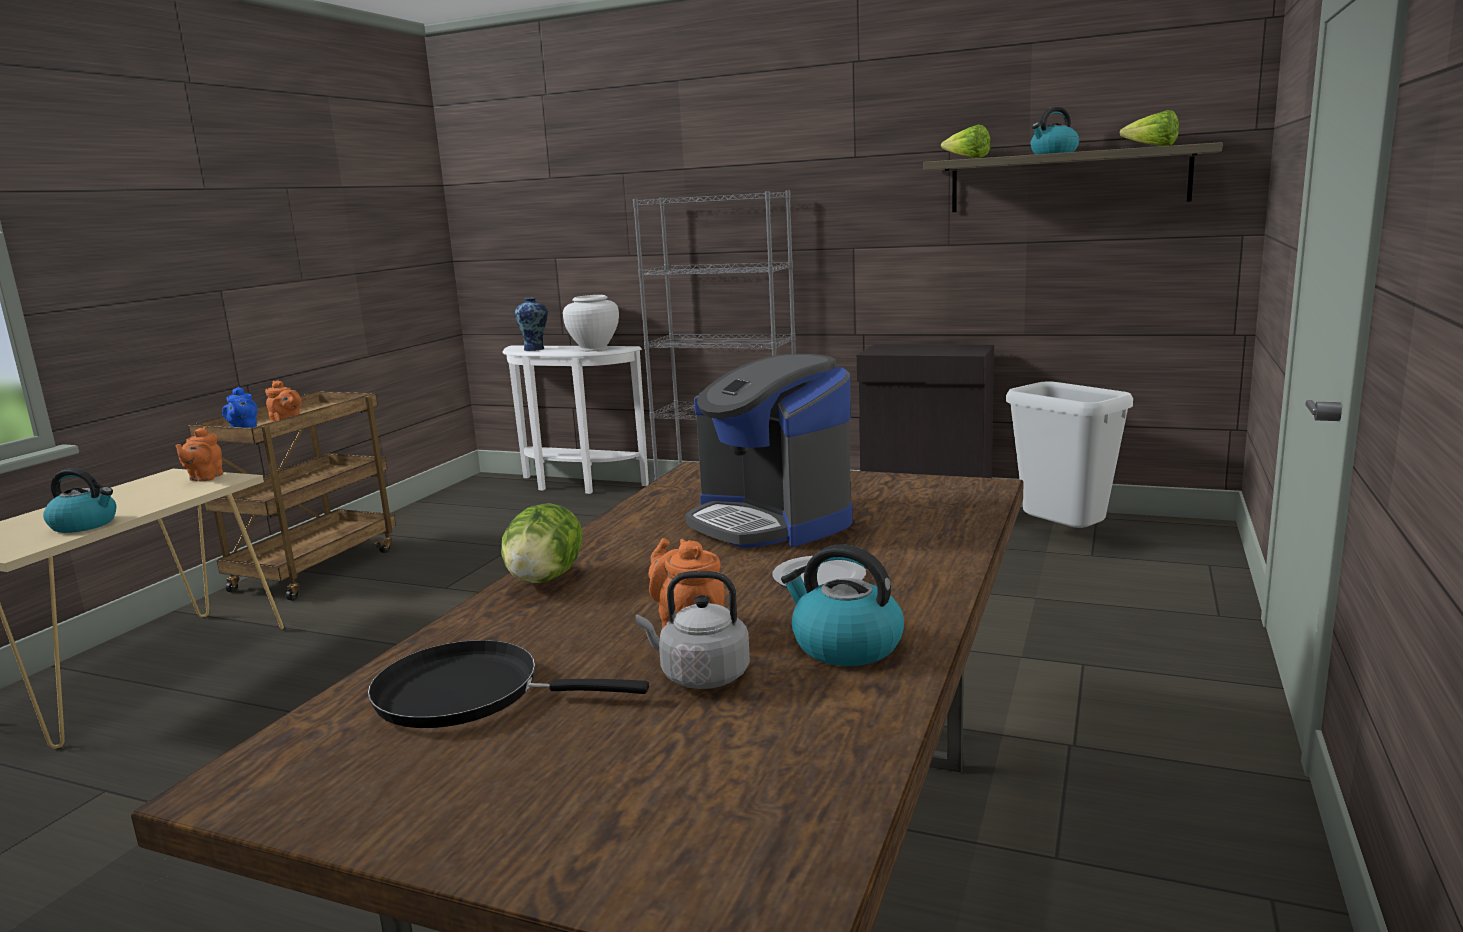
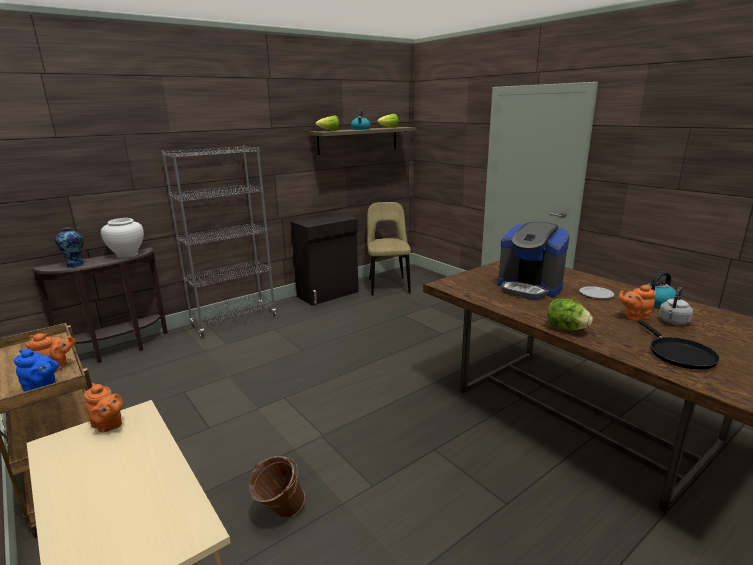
camera: 60 degrees left, 5 degrees up
(85, 525) = (165, 490): kettle -> none
(292, 685) = (279, 513): none -> brown bucket
(469, 694) = (678, 354): black frying pan -> black frying pan turned 45 degrees counterclockwise
(576, 485) = (119, 350): white console table -> brown console table
(771, 522) = (529, 288): coffee machine -> coffee machine turned 45 degrees clockwise
(1064, 537) = (388, 285): grey trash can -> beige chair

